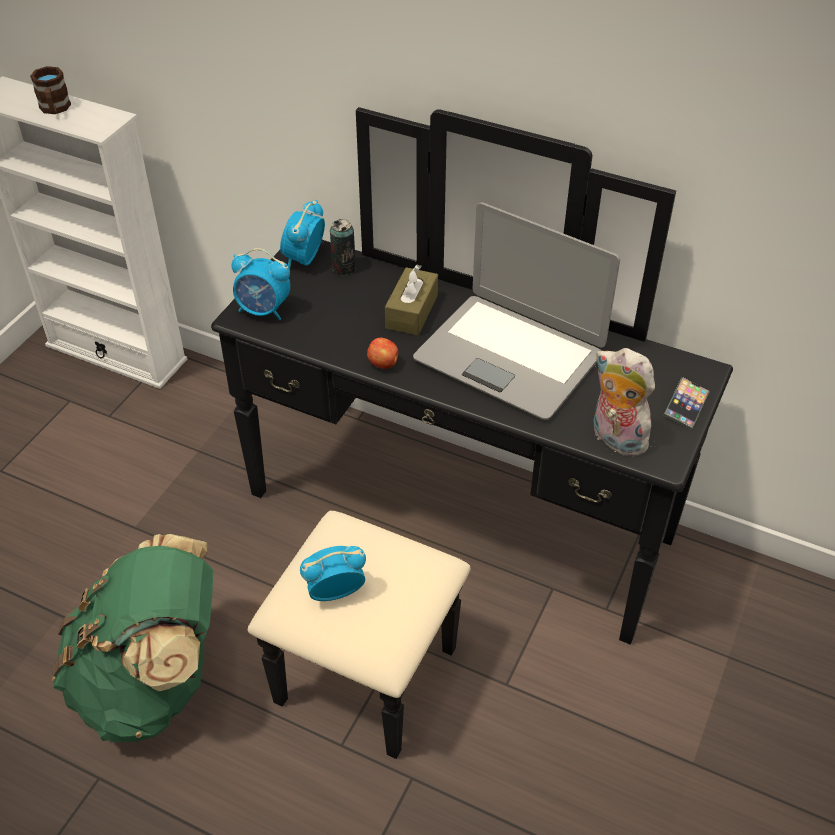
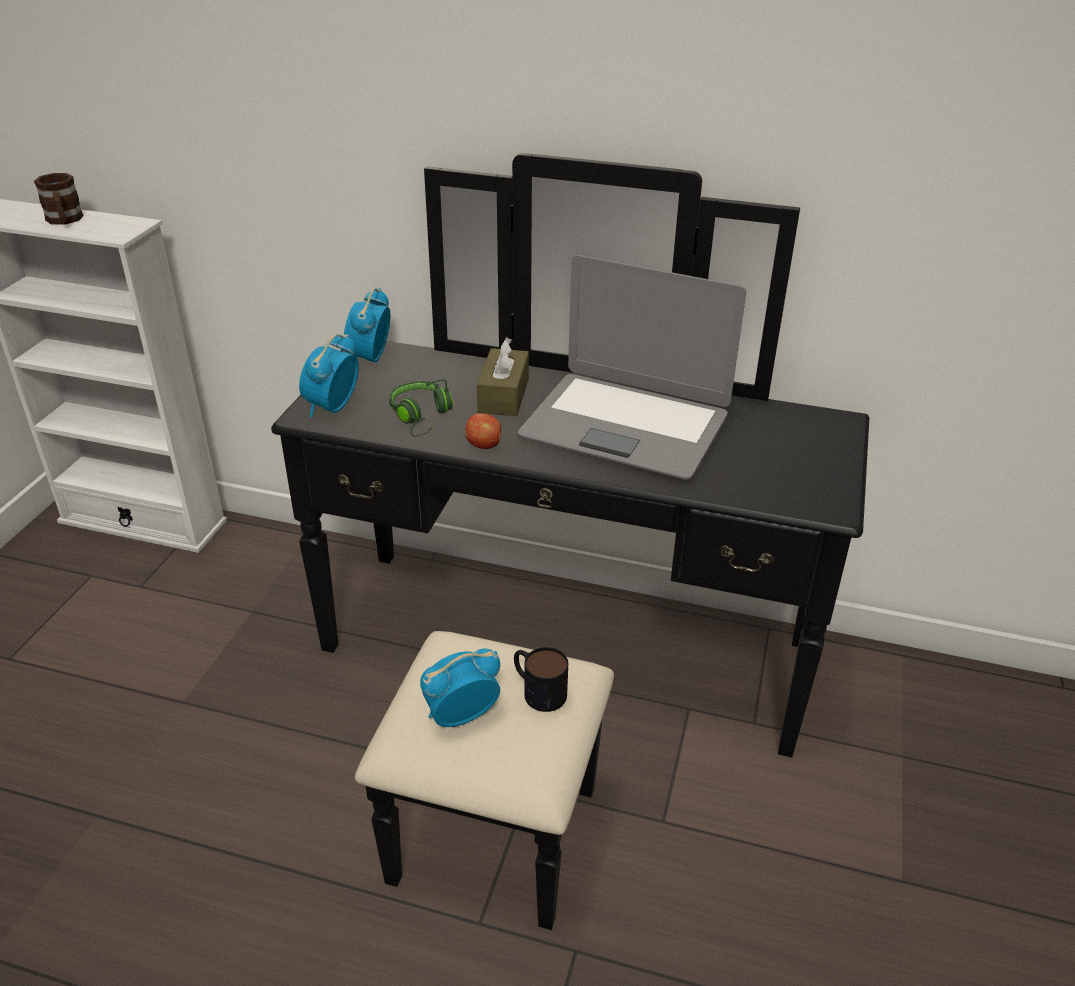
camera: 10 degrees left, 10 degrees down
(154, 682) = (228, 880): green backpack -> none
(264, 310) = (332, 408): alarm clock -> alarm clock turned 105 degrees clockwise
(337, 327) = (422, 416): none -> green headphones
(344, 268) = (416, 363): can -> none
(400, 577) = (537, 690): none -> mug
(614, 439) = (769, 491): plush toy -> none
(685, 406) = (835, 454): phone -> none

